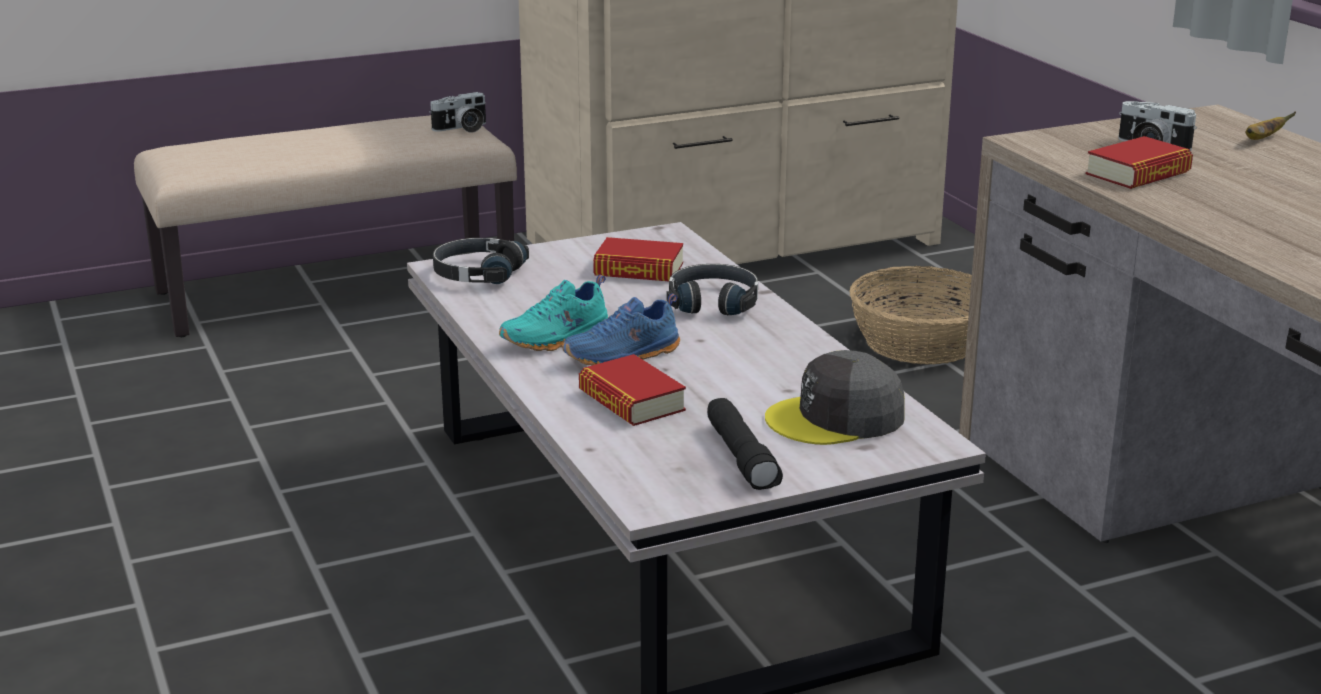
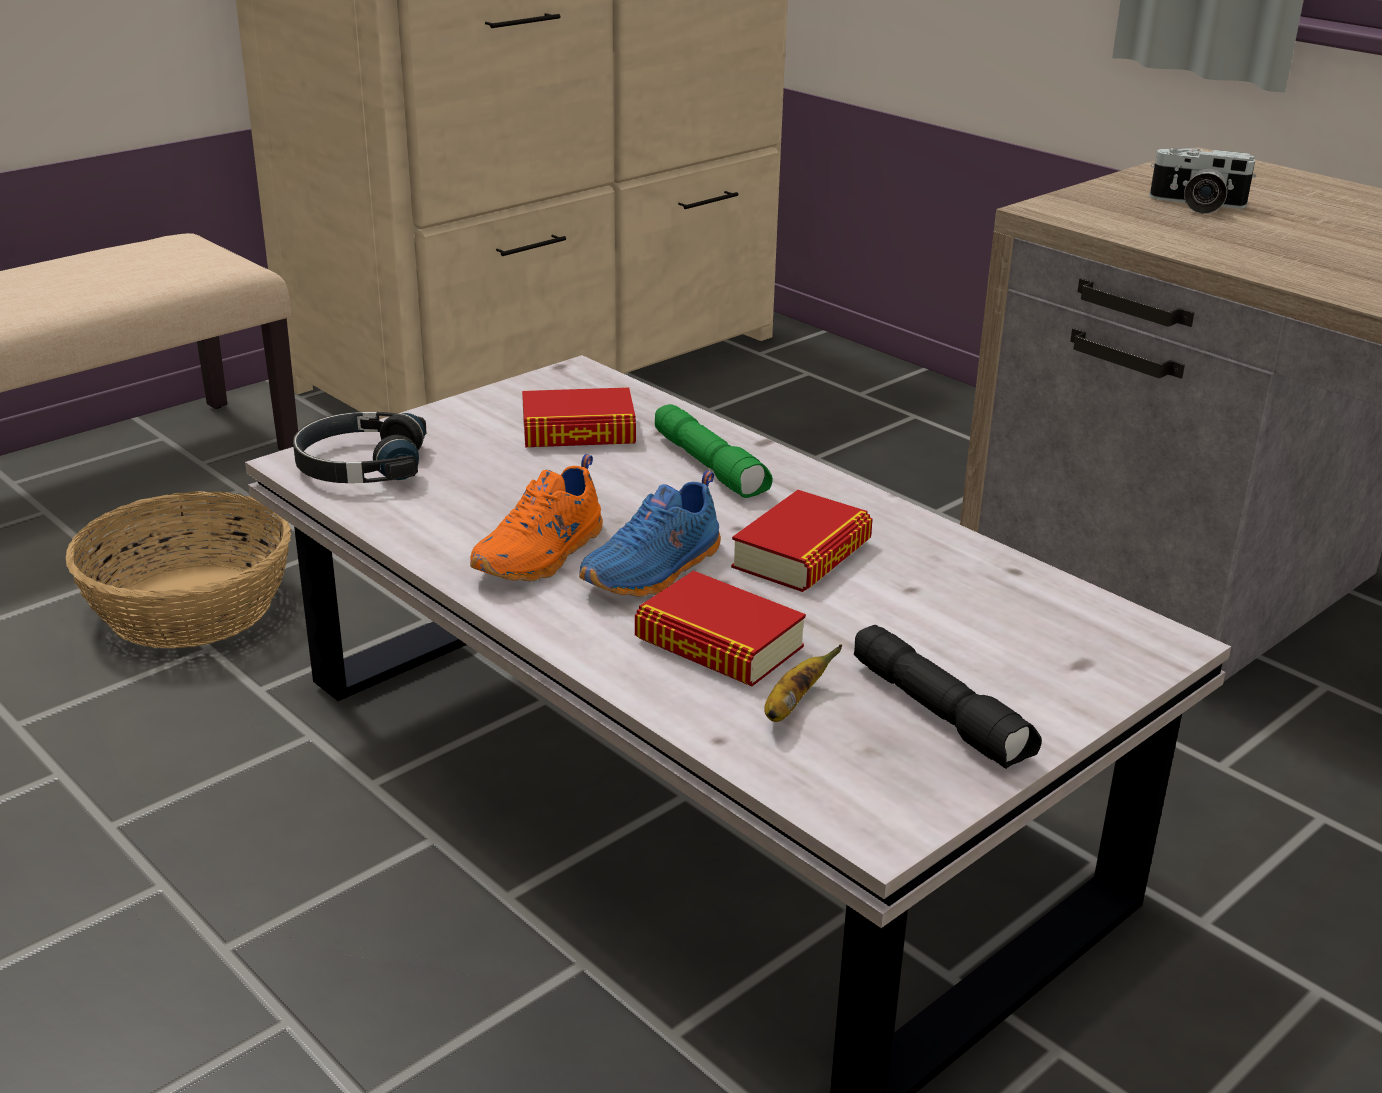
camera: 20 degrees left, 5 degrees up
(462, 129) = (206, 255): camera -> none
(557, 339) = (542, 556): turquoise shoe -> orange shoe
(713, 302) = (711, 466): black headphones -> green flashlight
(836, 418) = (1008, 624): grey cap -> none
(921, 341) = (829, 461): basket -> basket (191, 606)
(1138, 173) = (1225, 239): book -> book (802, 554)
(1262, 139) = (1297, 184): banana -> banana (792, 706)

